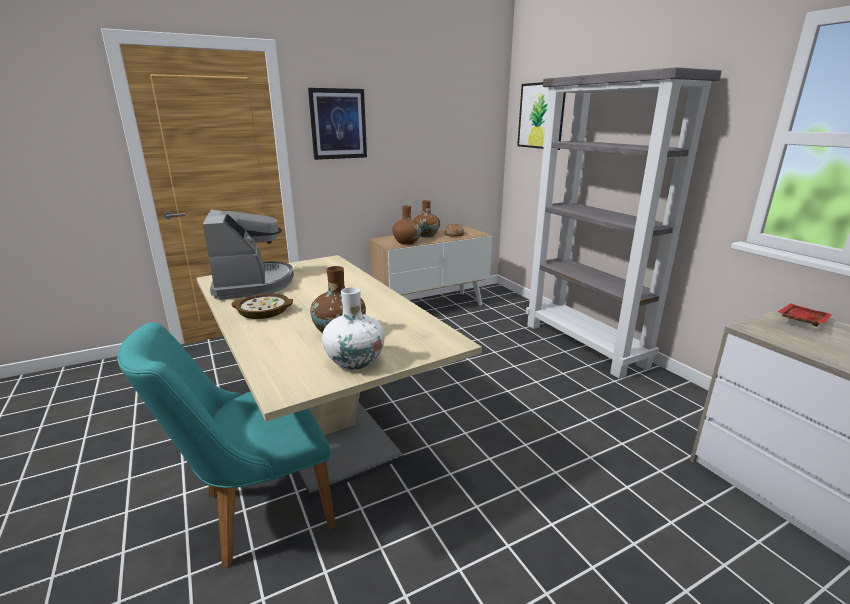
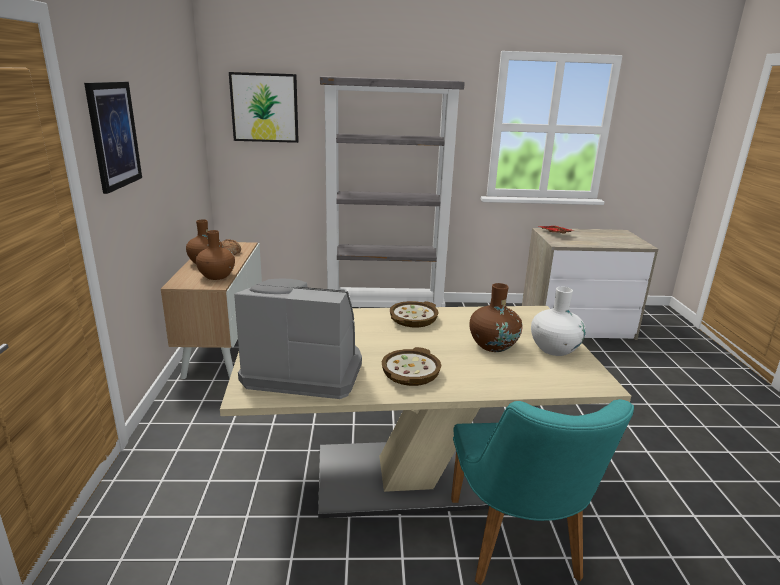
camera: 65 degrees left, 0 degrees up
(368, 296) = (414, 319): none -> bowl

